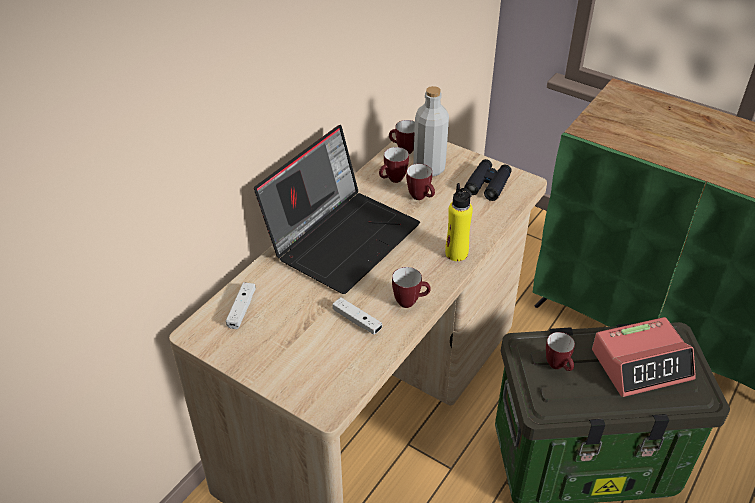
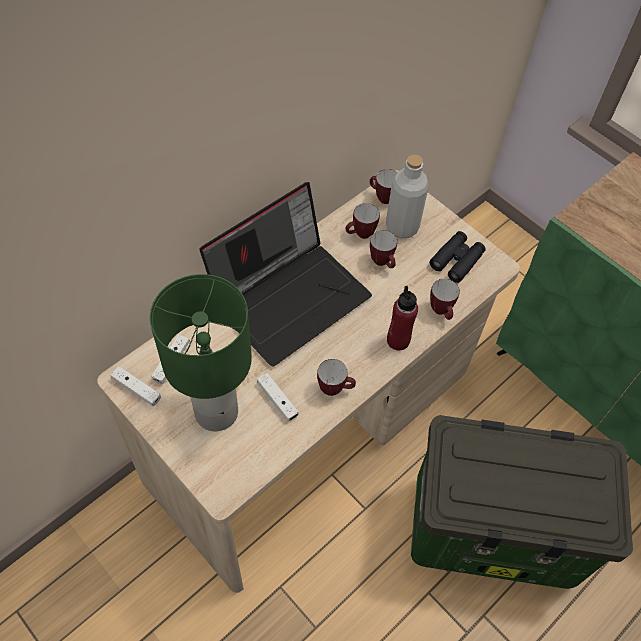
camera: 10 degrees right, 15 degrees up
(212, 338) = (136, 389): none -> white game controller
(298, 341) = (216, 411): none -> green table lamp
(456, 253) = (398, 340): yellow bottle -> red bottle
(558, 366) = (476, 465): mug -> mug (442, 312)
(641, 364) = (560, 482): alarm clock -> none

